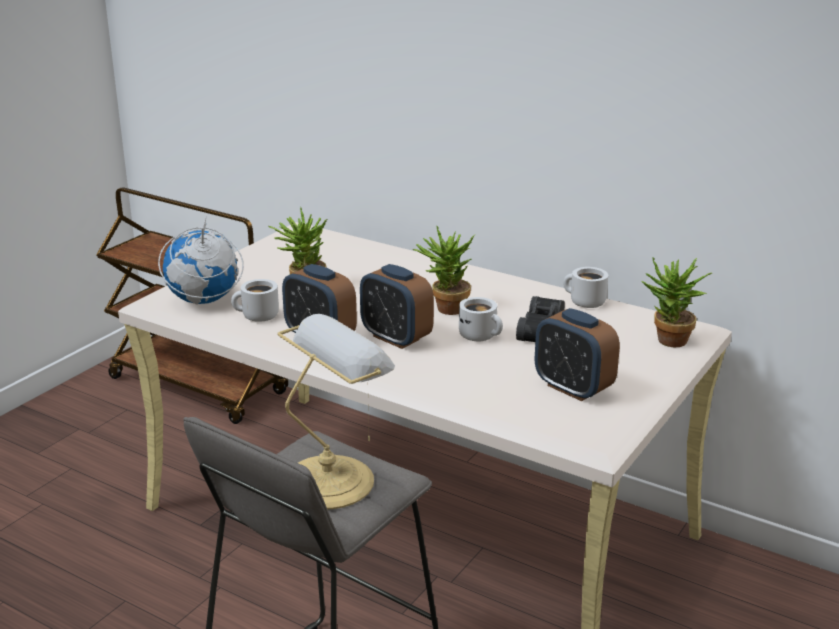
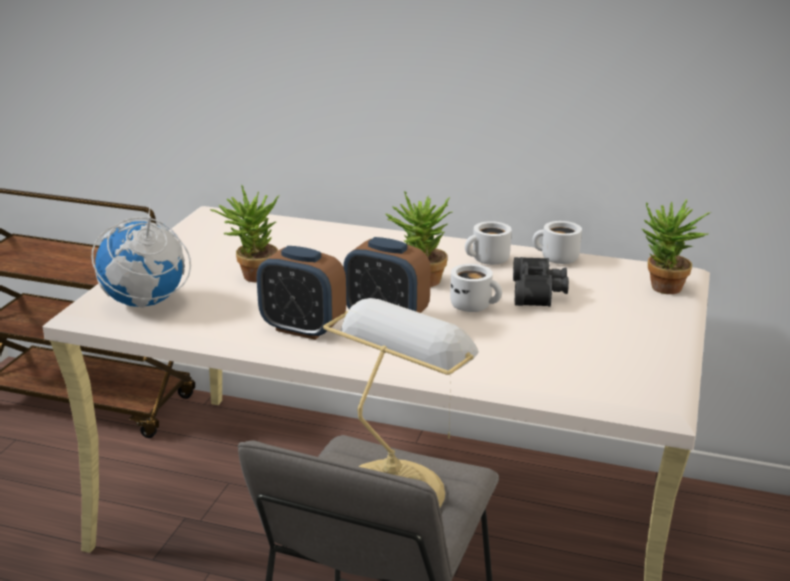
camera: 15 degrees left, 0 degrees up
(257, 317) = (217, 314): white mug -> white mug (488, 261)
(573, 388) = (602, 349): alarm clock -> none

